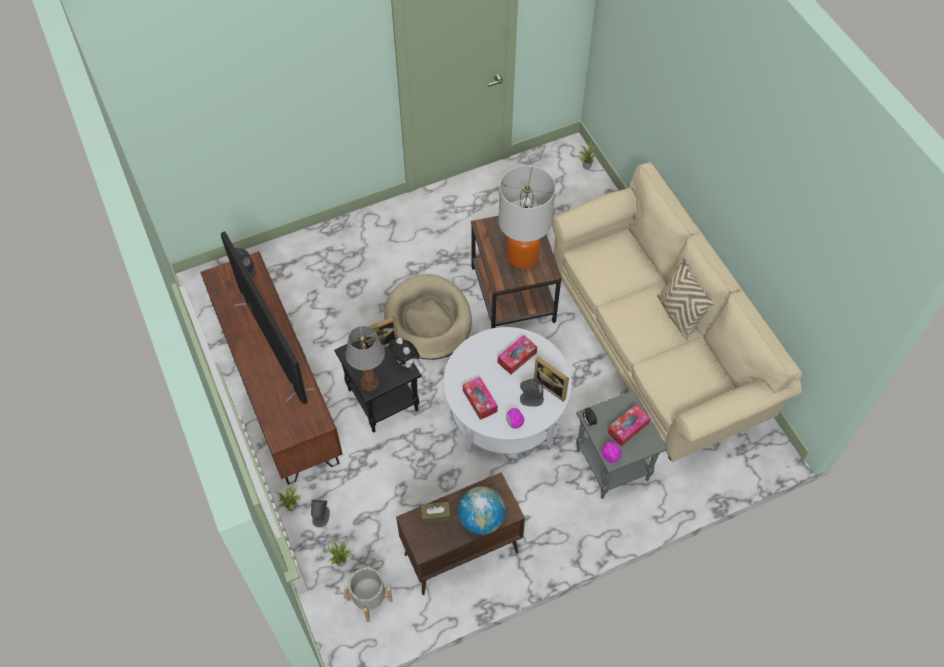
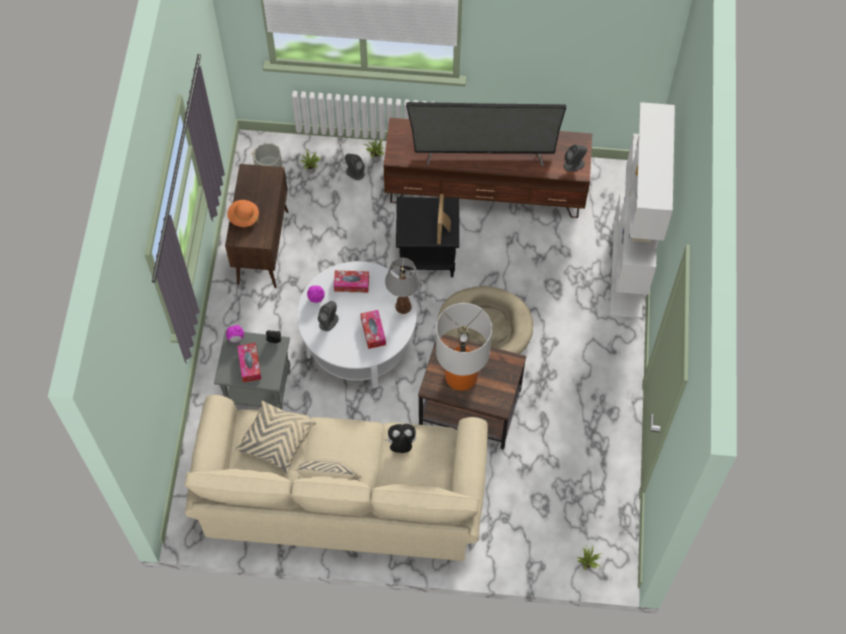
camera: 120 degrees right, 5 degrees up
(303, 244) = (628, 268): none -> white bookcase
(370, 382) = (411, 208): table lamp -> table lamp (403, 307)
(405, 362) = (414, 240): plush toy -> plush toy (401, 445)
(435, 515) = (267, 191): brown tissue box -> none
(481, 519) = (243, 217): globe -> orange hat
(552, 386) = (329, 342): picture frame -> none
(676, 372) = (276, 441): none -> beige pillow

